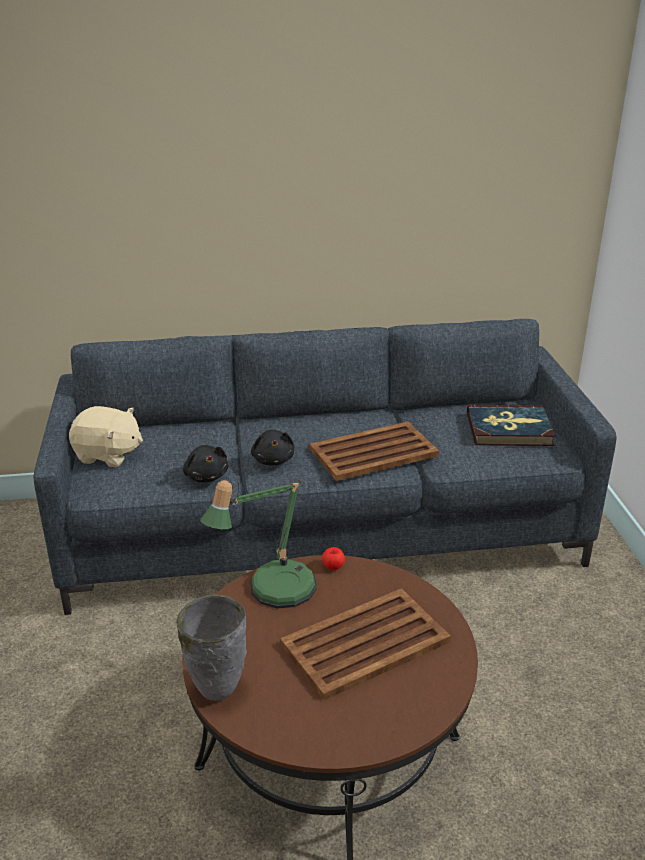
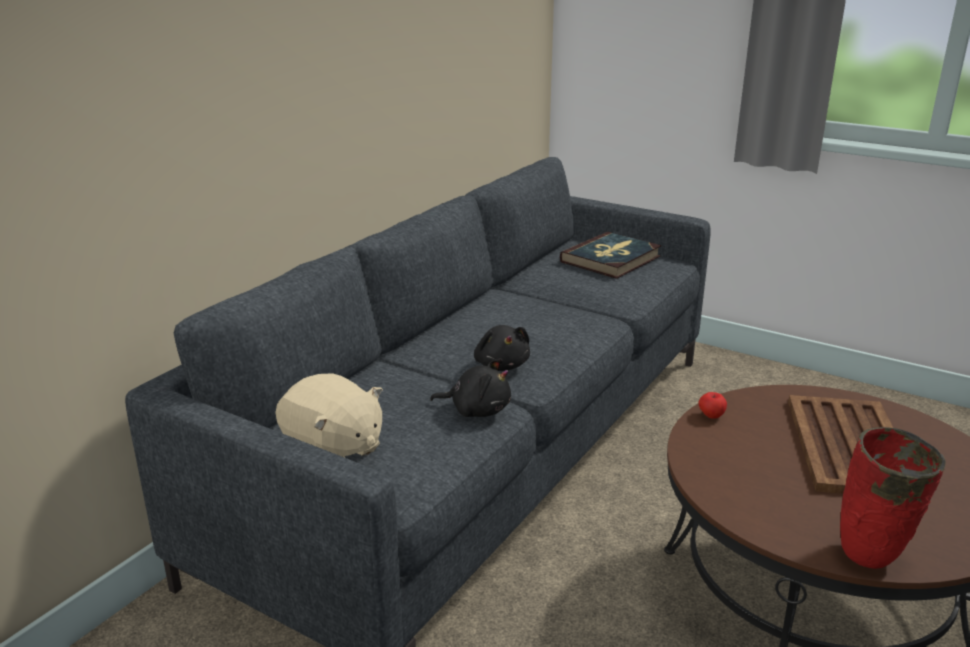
camera: 50 degrees left, 5 degrees down
(108, 455) = (332, 452): beige plush toy -> beige plush toy turned 75 degrees clockwise
(216, 693) = (872, 559): grey vase -> red vase
(272, 591) = (720, 461): table lamp -> none
(273, 460) = (501, 365): black plush toy -> black plush toy turned 45 degrees clockwise
(372, 452) = (564, 318): brown tray -> none

